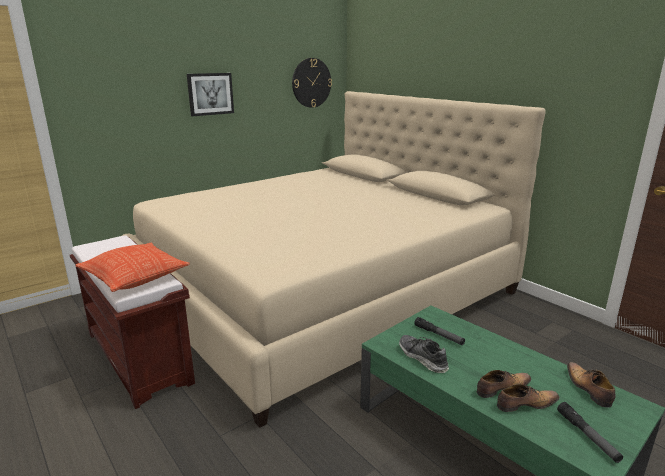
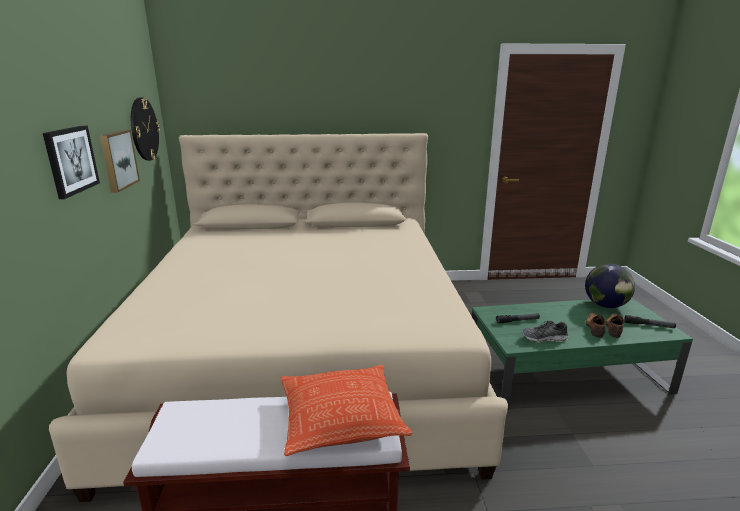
camera: 55 degrees left, 0 degrees up
(266, 101) = (117, 160): none -> picture
(588, 389) = (605, 305): shoe -> globe

